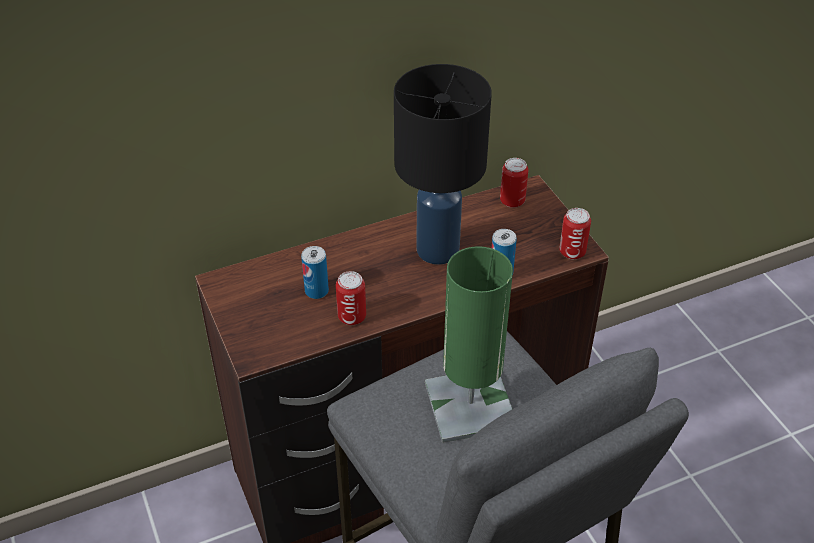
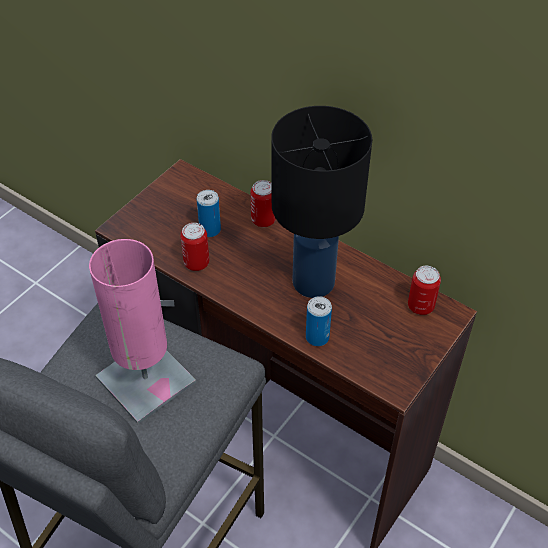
camera: 60 degrees right, 5 degrees up
(470, 405) = (146, 380): green table lamp -> pink table lamp
(572, 252) = (387, 379): can -> can (263, 220)

